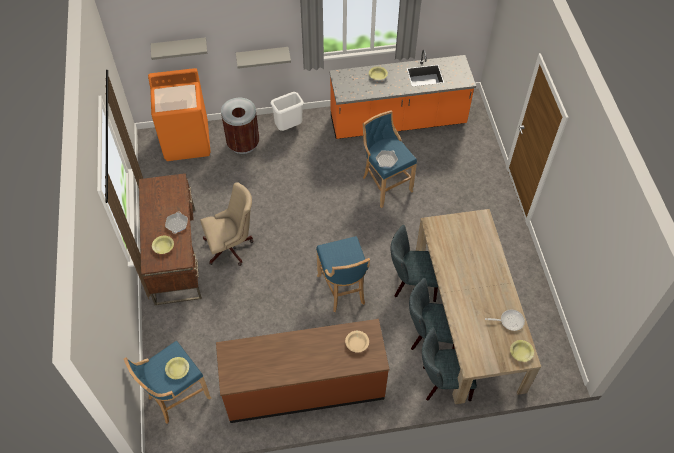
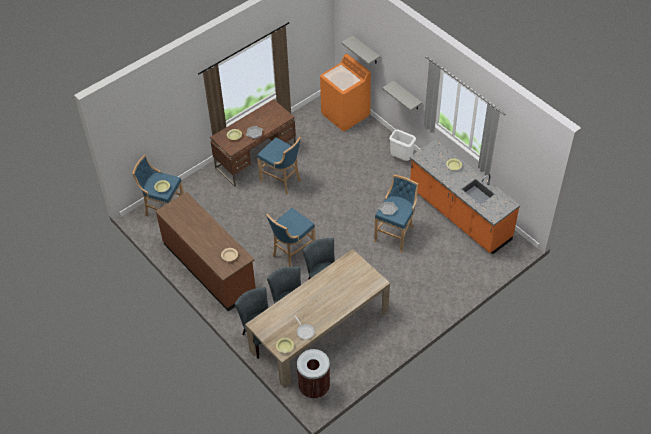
camera: 60 degrees right, 5 degrees down
(232, 247) = (282, 181): beige office chair -> blue stool
(243, 143) = (367, 143): brown trash can -> brown trash can (314, 387)

